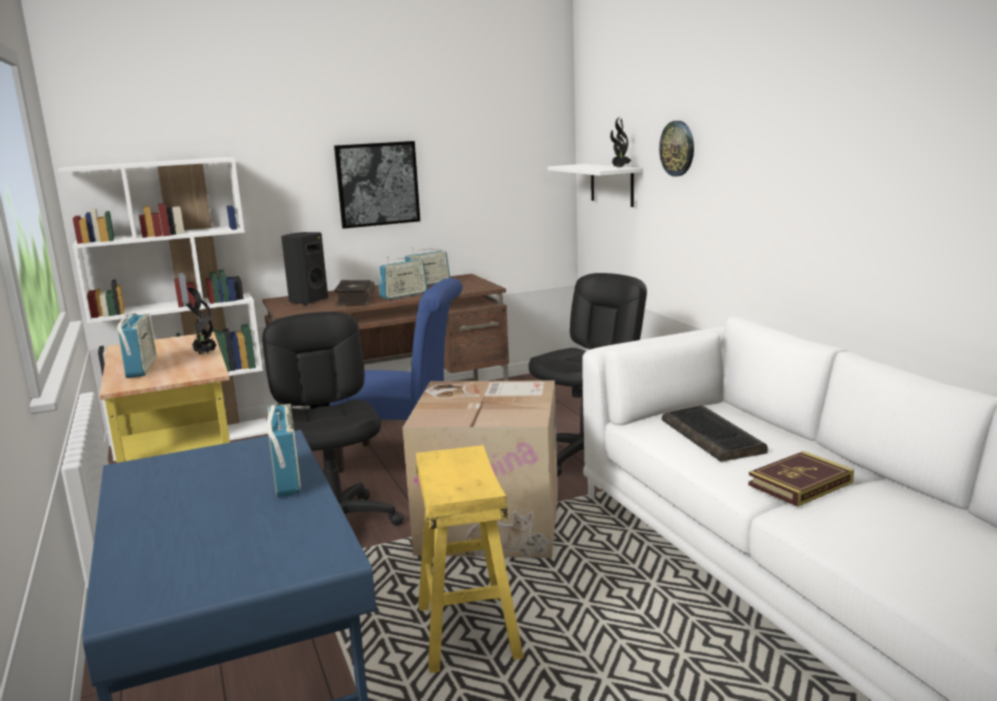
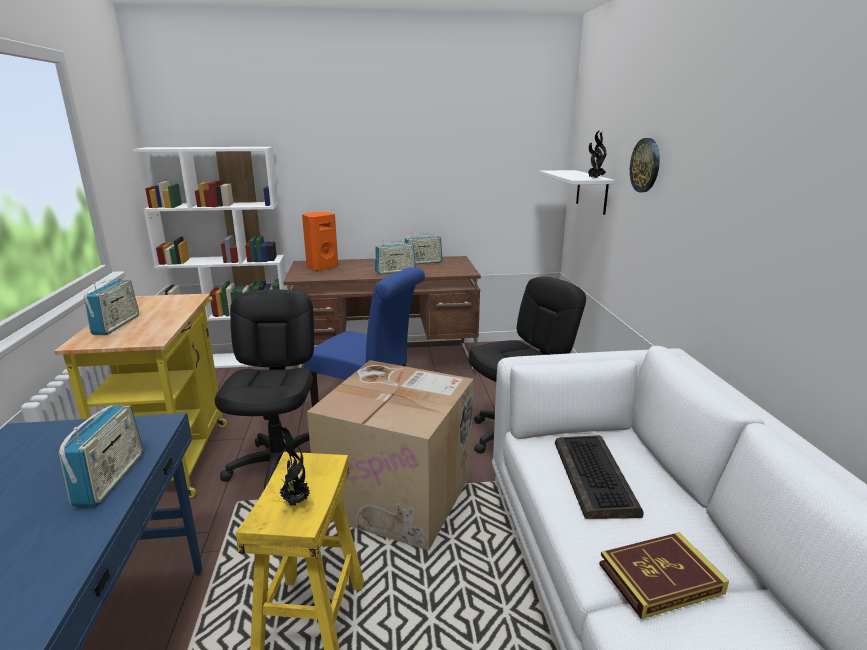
camera: 15 degrees right, 5 degrees up
(204, 354) = (174, 318): potted plant -> potted plant (294, 502)
(307, 301) = (321, 267): black speaker -> orange speaker
(354, 300) = (355, 271): book -> none
(377, 184) = (392, 176): picture -> none

